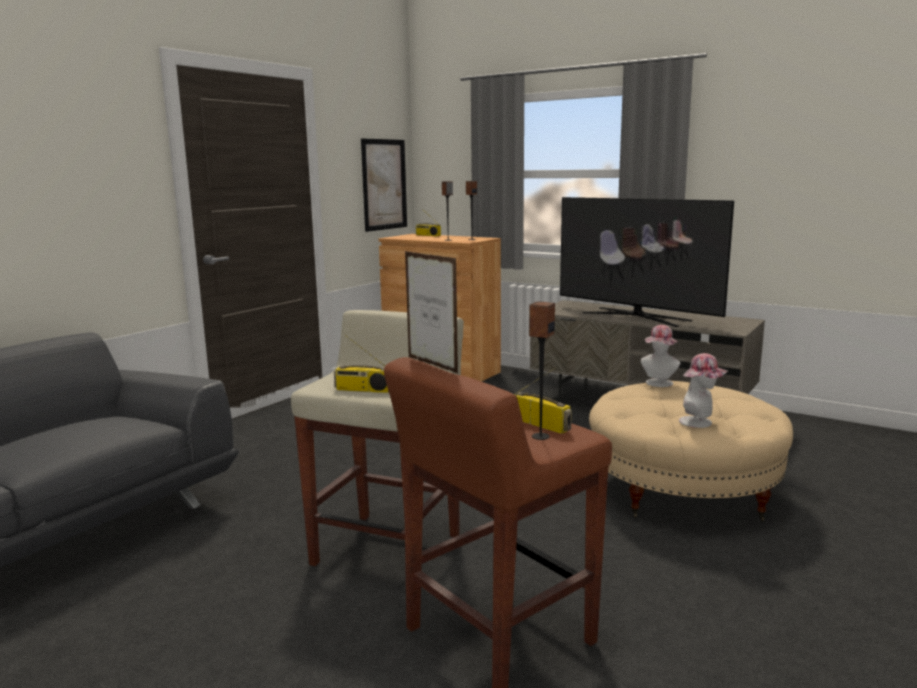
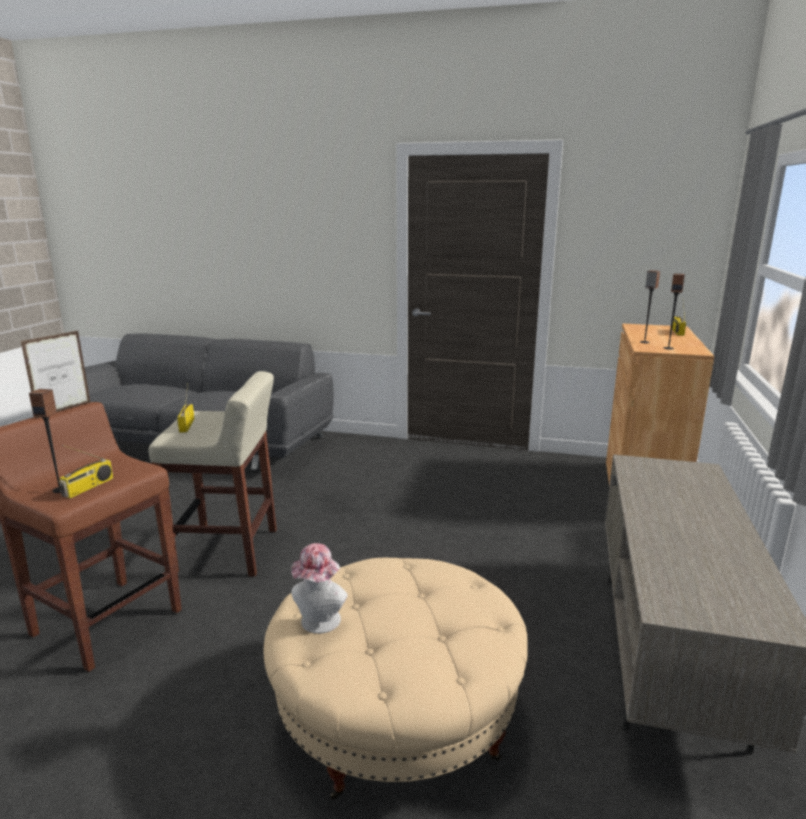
camera: 70 degrees right, 5 degrees up
(384, 184) = (662, 264): picture -> none
(635, 316) = (671, 519): television -> none
(658, 384) = (465, 587): hat -> none

